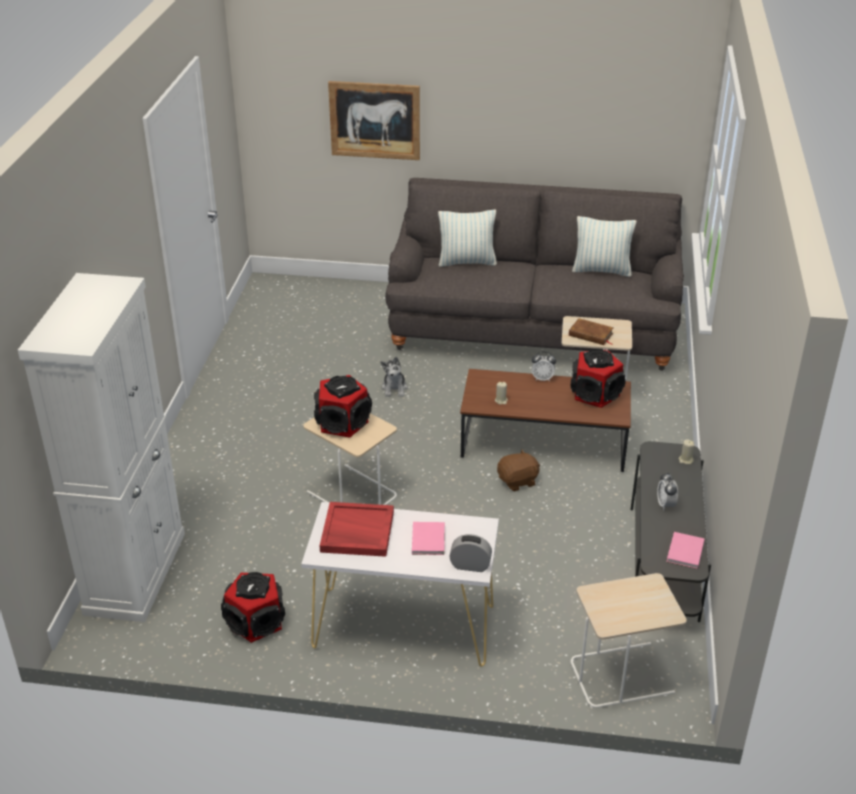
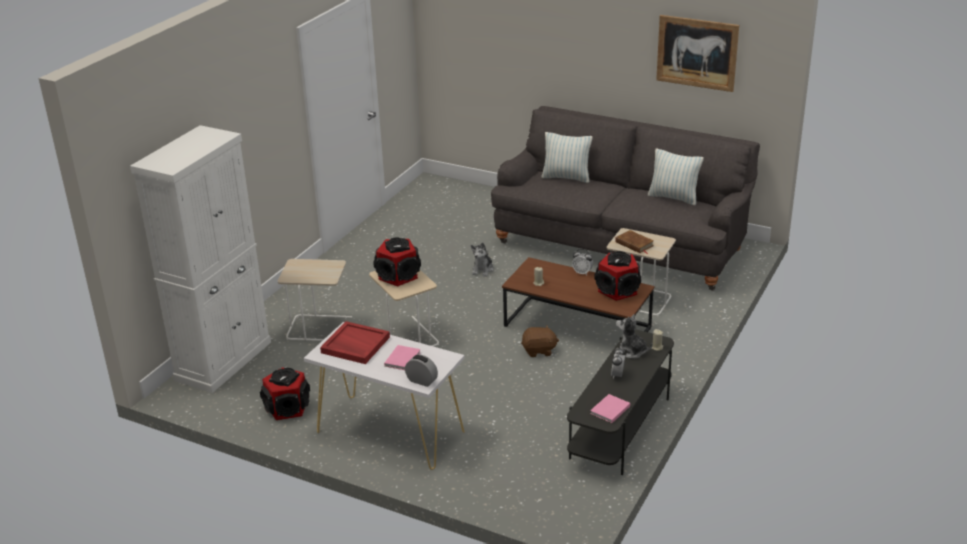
camera: 20 degrees right, 5 degrees down
(375, 120) = (516, 55): picture -> picture (697, 53)
(621, 675) = (535, 497): beige side table -> beige side table (320, 328)
(662, 470) = (631, 351): none -> plush toy

